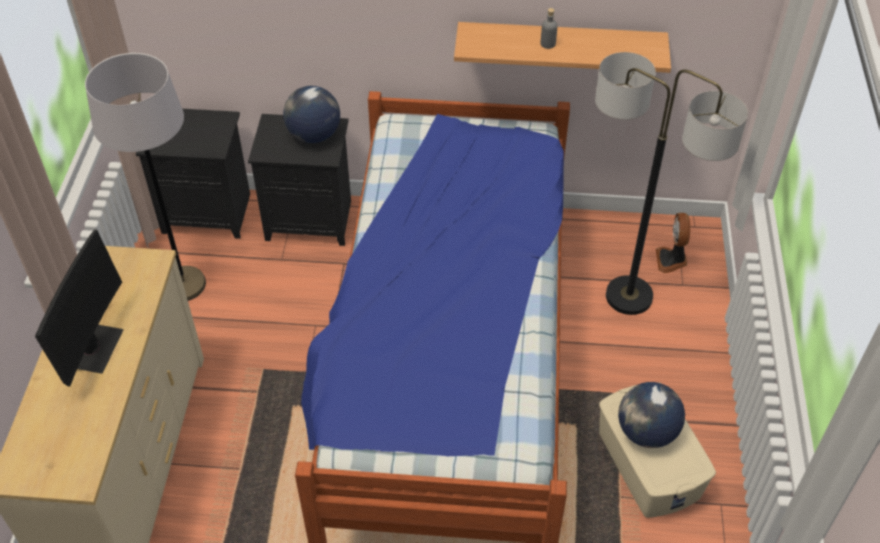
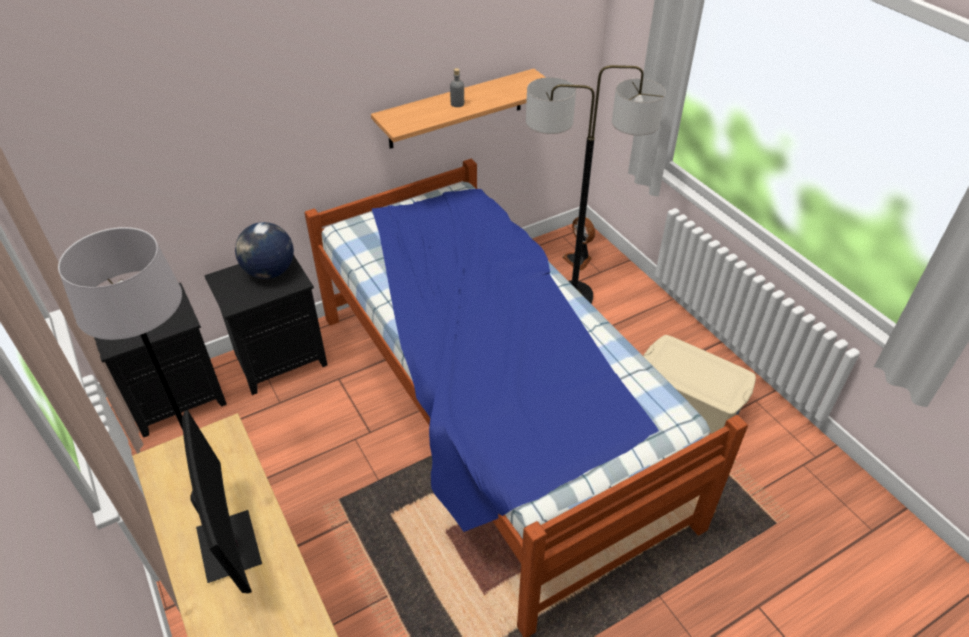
camera: 35 degrees left, 5 degrees down
(646, 432) = (688, 372): globe -> none

